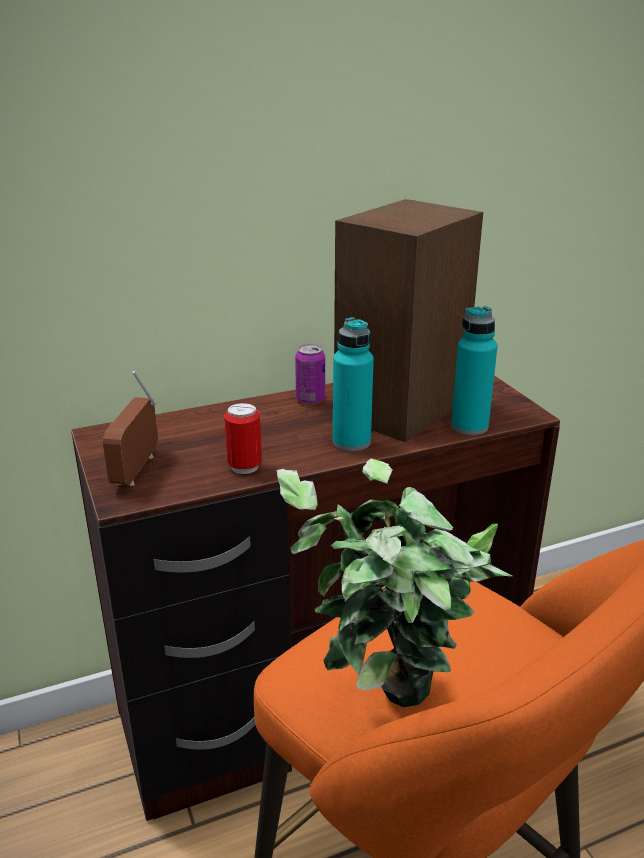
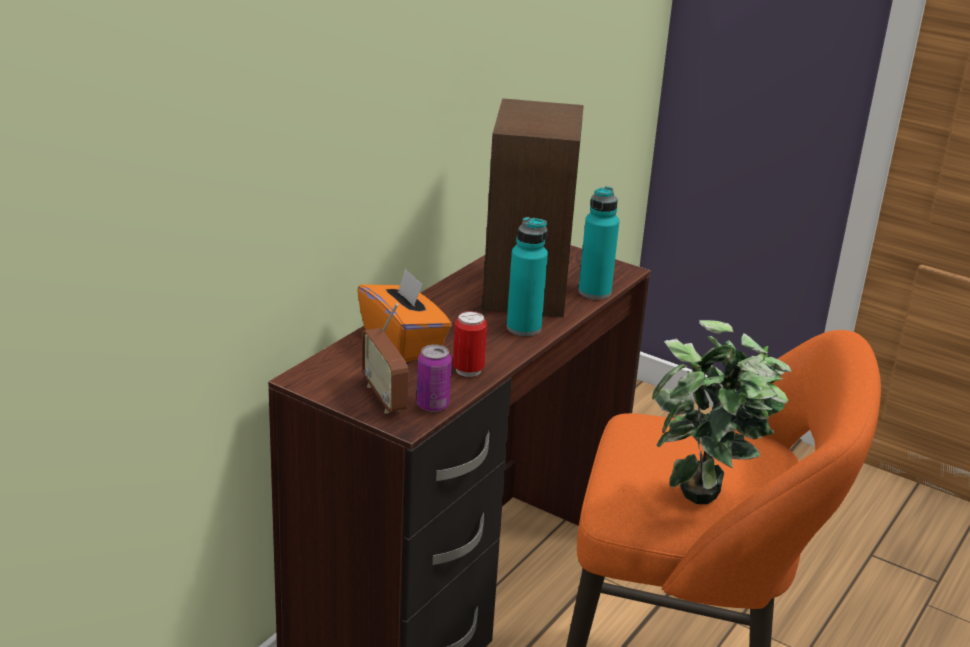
camera: 35 degrees left, 0 degrees up
(222, 426) = (403, 343): none -> orange tissue box
(310, 399) = (444, 300): can -> can (433, 405)

